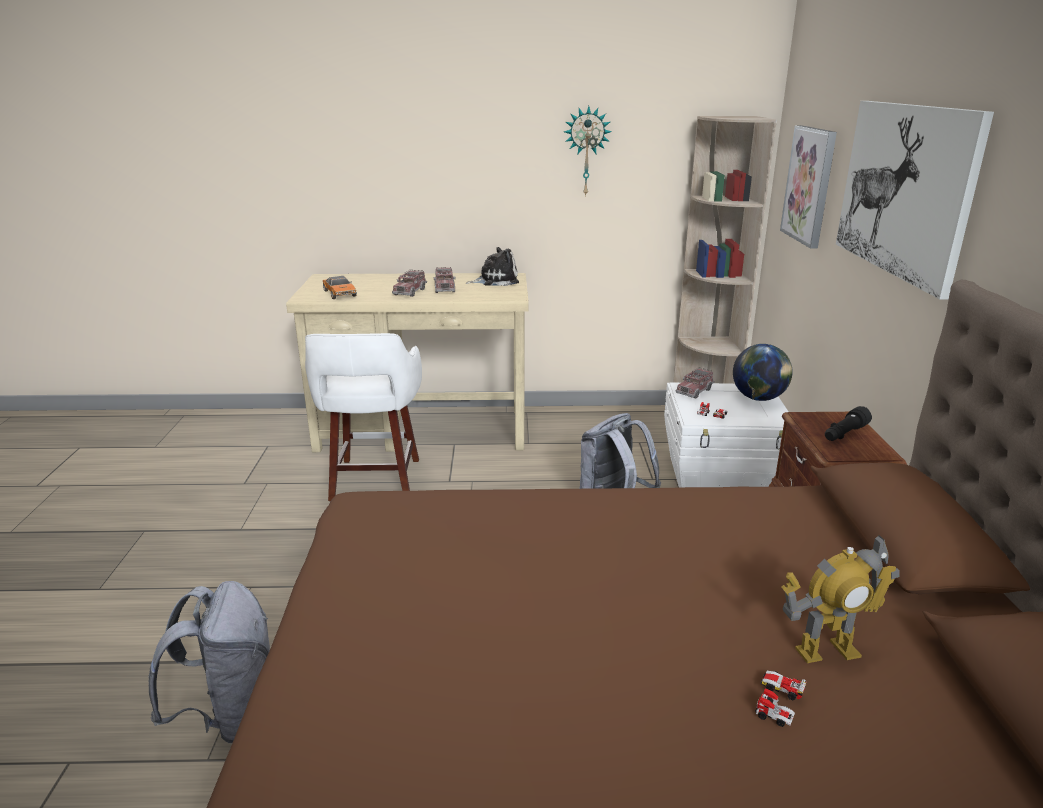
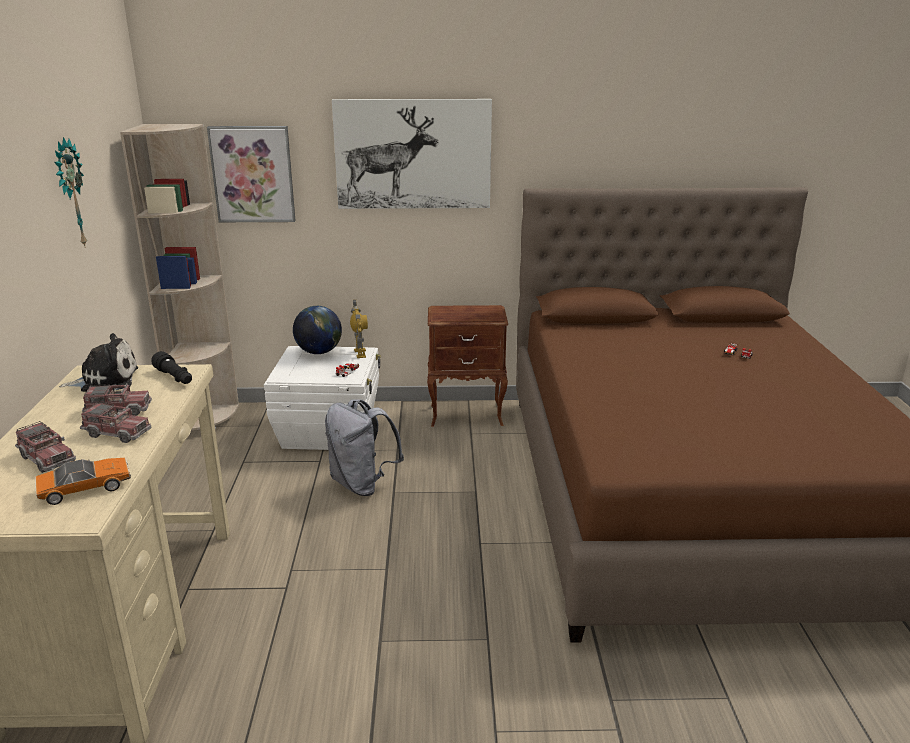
camera: 90 degrees left, 0 degrees up
(230, 715) = (678, 696): grey backpack -> none
(374, 482) = (269, 654): white stool -> none
(495, 280) = (106, 380): plush toy -> plush toy turned 90 degrees clockwise
(694, 391) = (292, 373): toy truck -> toy truck (47, 458)
(826, 651) = (696, 342): toy robot -> toy robot (360, 353)
(844, 434) = (467, 312): black flashlight -> black flashlight (175, 377)

